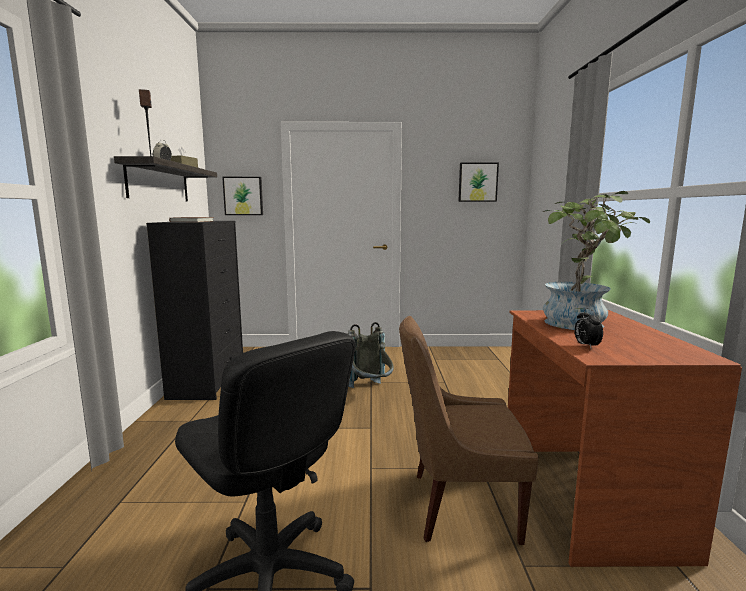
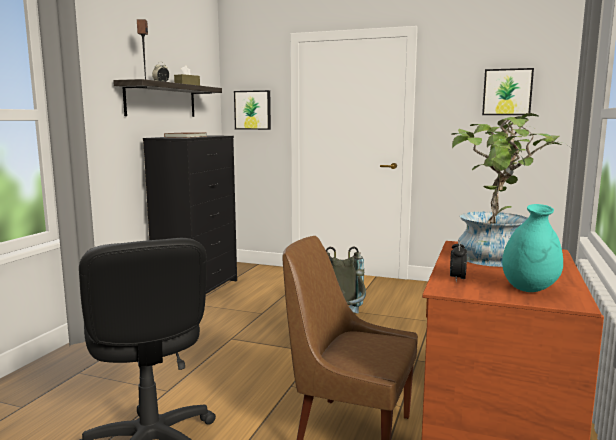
camera: 20 degrees right, 0 degrees up
(654, 349) = (529, 289): none -> turquoise vase

